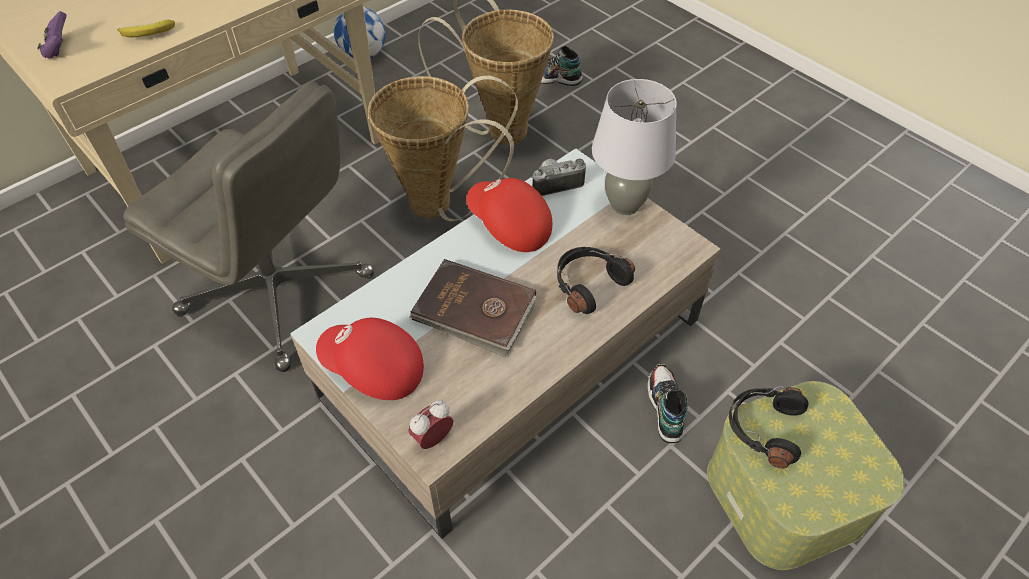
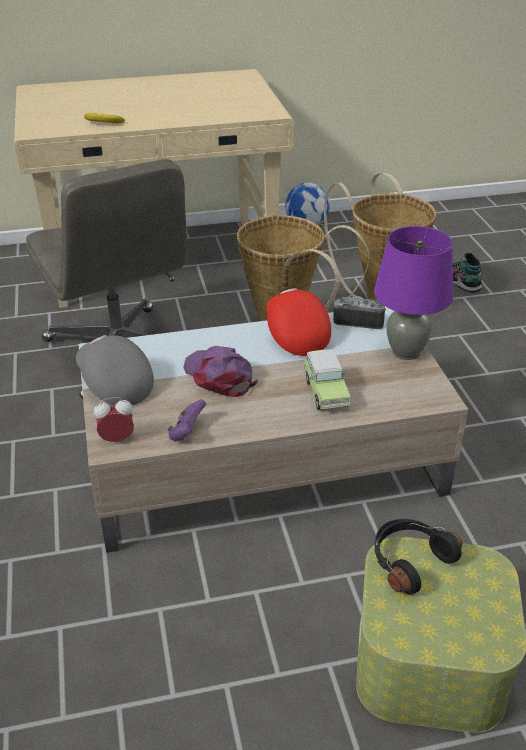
camera: 30 degrees right, 15 degrees down
(60, 48) = (44, 118): purple game controller -> purple game controller (187, 432)
(373, 369) = (114, 384): red cap -> grey cap
(474, 310) = (219, 376): brown book -> purple cap
(588, 284) = (325, 391): black headphones -> toy car
(625, 205) = (406, 352): grey table lamp -> purple table lamp
(665, 408) = (365, 546): shoe -> none

